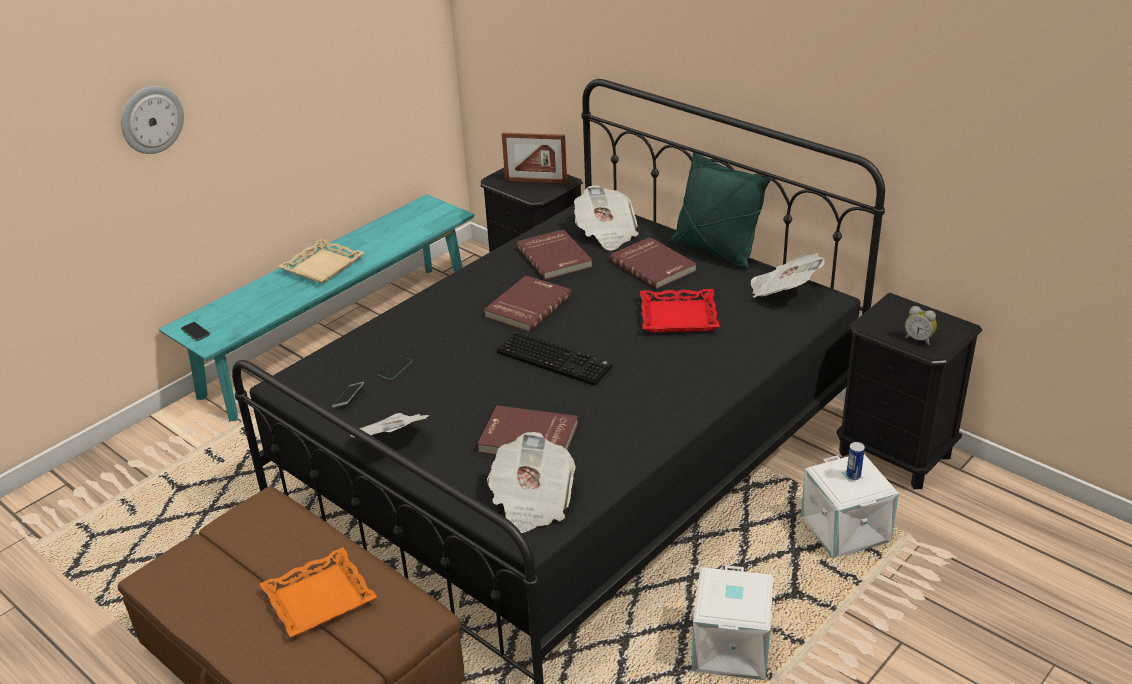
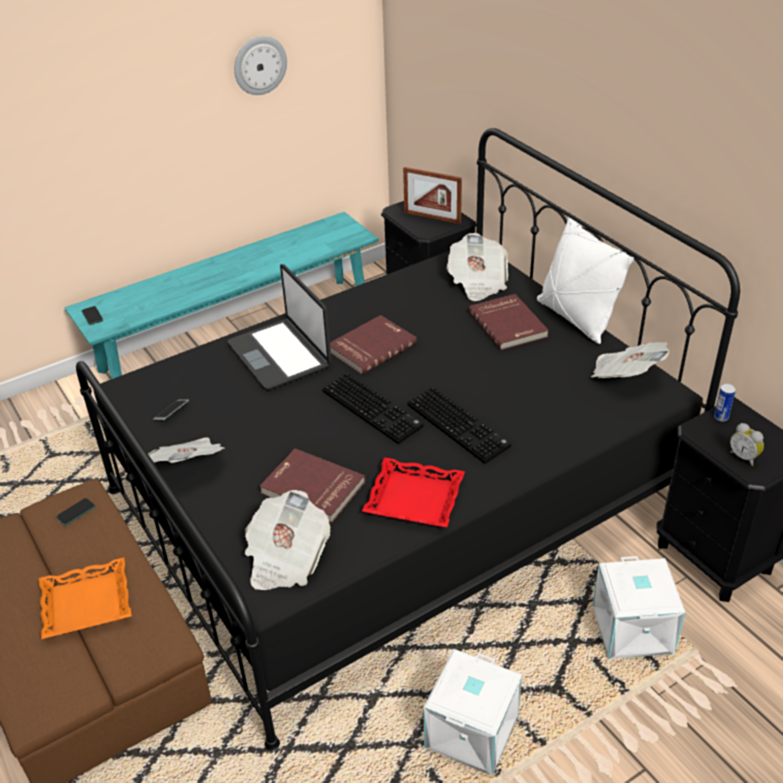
camera: 15 degrees right, 5 degrees up
(151, 119) = (62, 119): wall clock -> wall clock (259, 65)
(322, 266) = (224, 269): beige tray -> none
(395, 369) = (224, 390): phone -> phone (76, 512)
(437, 328) = (280, 355): none -> laptop
(555, 257) = (419, 299): red book -> none
(647, 359) = (460, 425): none -> keyboard
(678, 317) = (509, 384): red tray -> red tray (414, 499)
(715, 250) = (576, 318): green pillow -> white pillow
(853, 475) = (642, 583): can -> can (721, 417)

